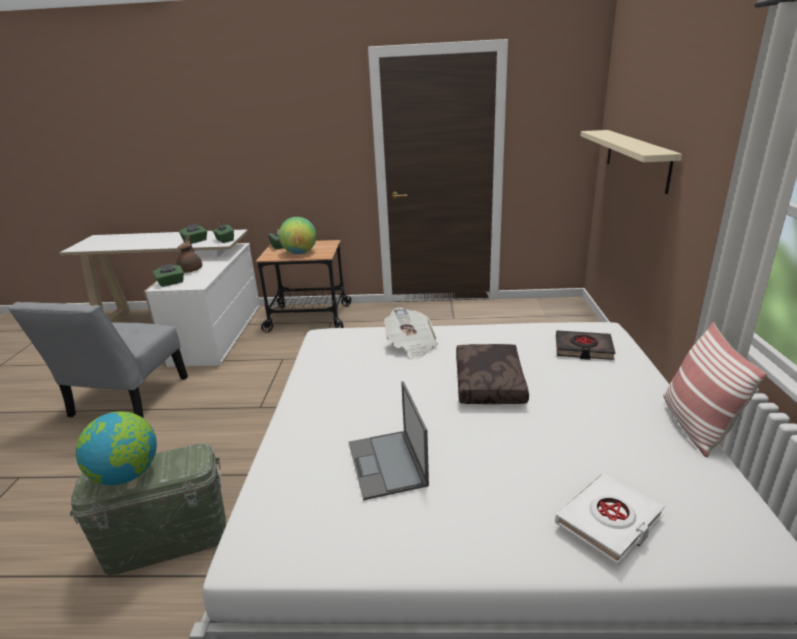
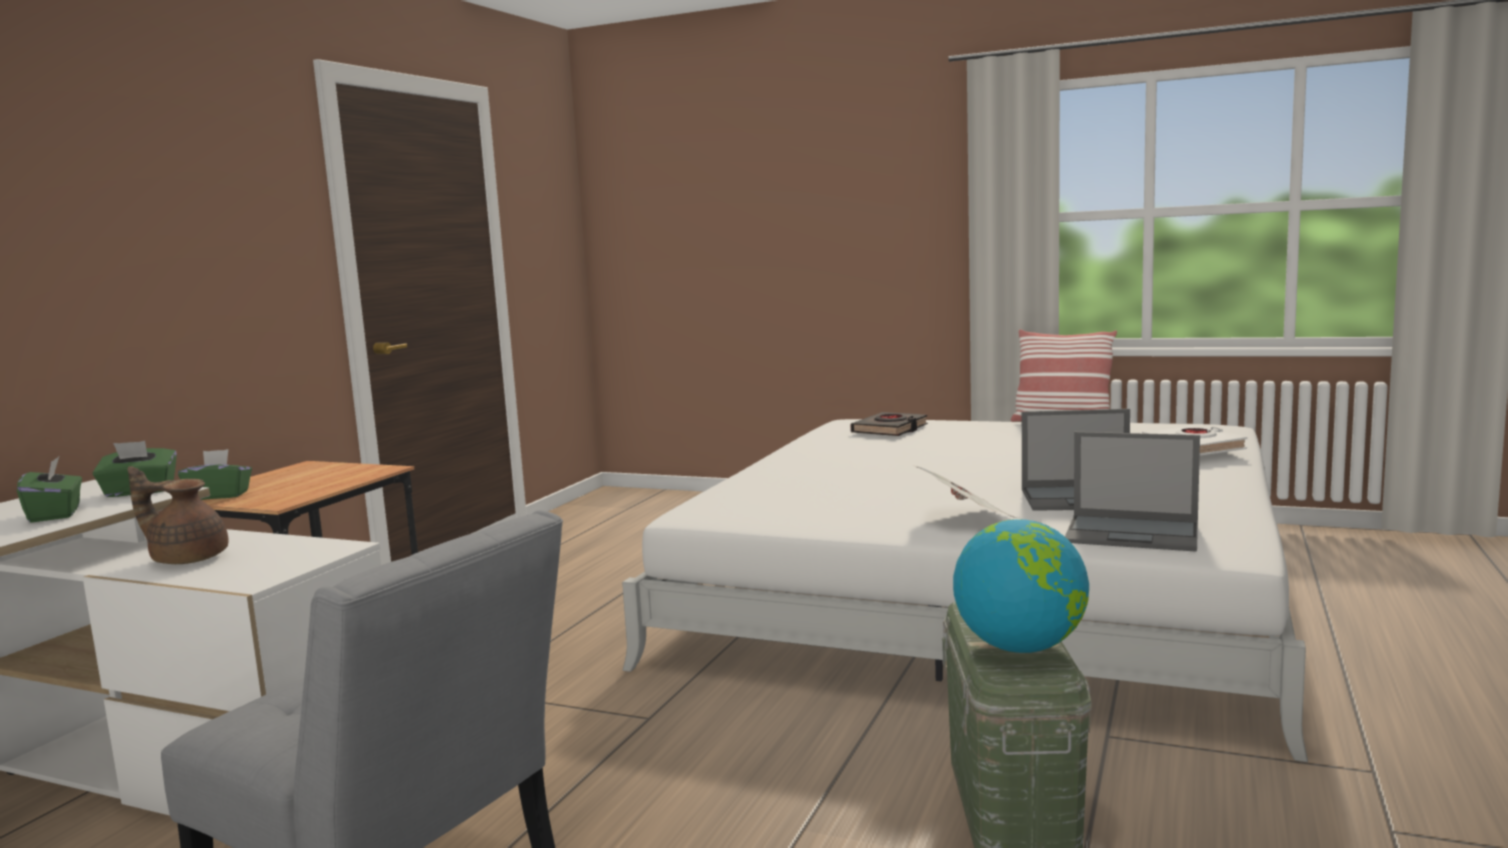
camera: 70 degrees left, 15 degrees down
(171, 283) = (252, 572): green tissue box -> none
(294, 497) = (1133, 534): none -> laptop
(300, 253) = (319, 482): globe -> none
(411, 345) = (799, 477): newspaper -> newspaper (965, 518)
(490, 383) = (939, 457): brown pillow -> none
(636, 158) = (718, 242): beige shelf -> none

